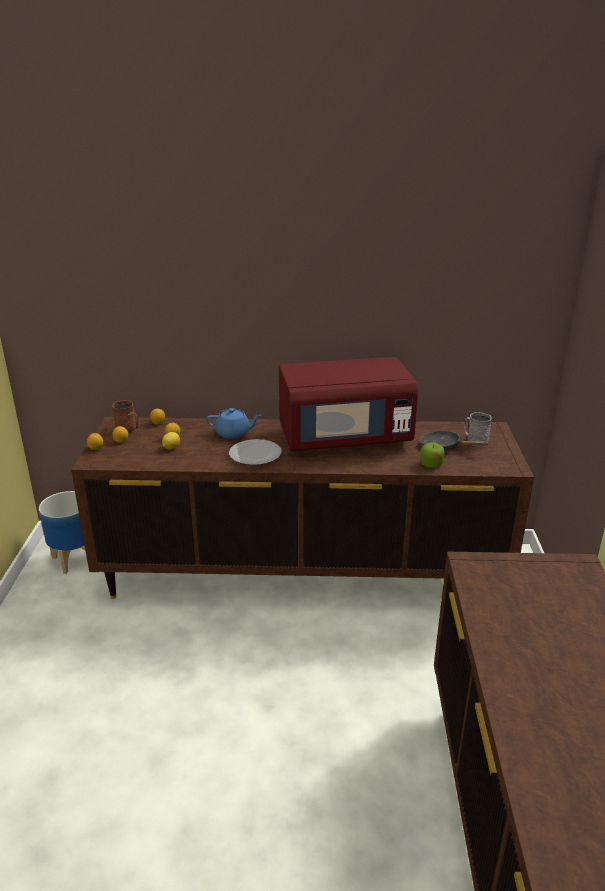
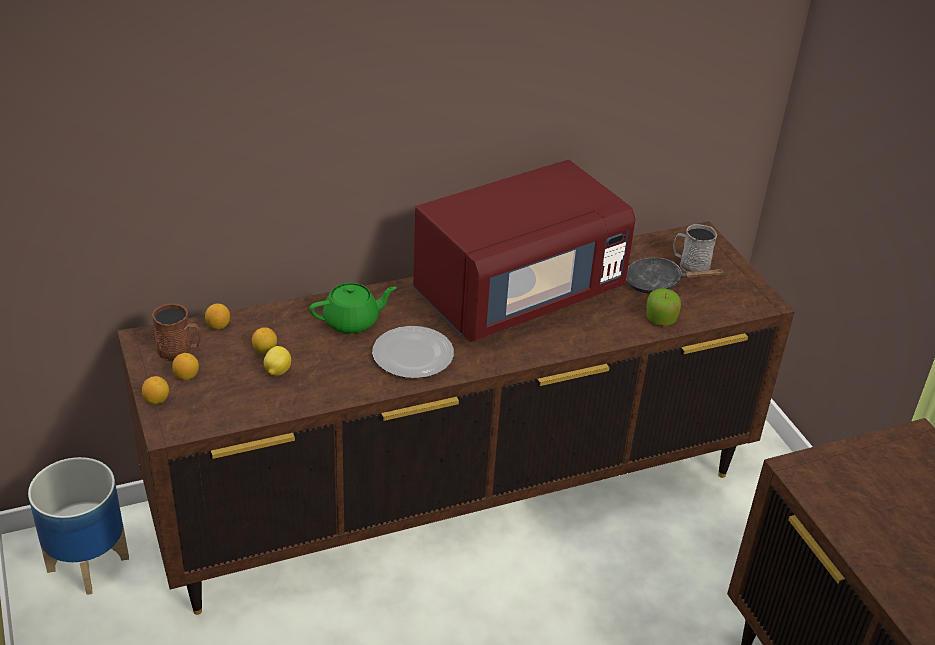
camera: 25 degrees left, 10 degrees up
(233, 433) = (352, 322): blue teapot -> green teapot

